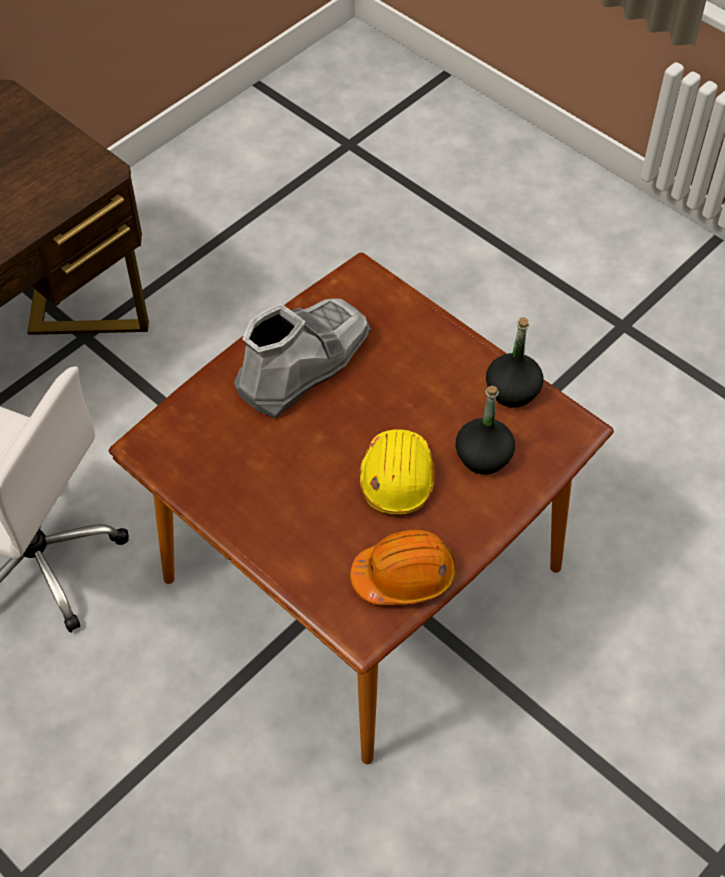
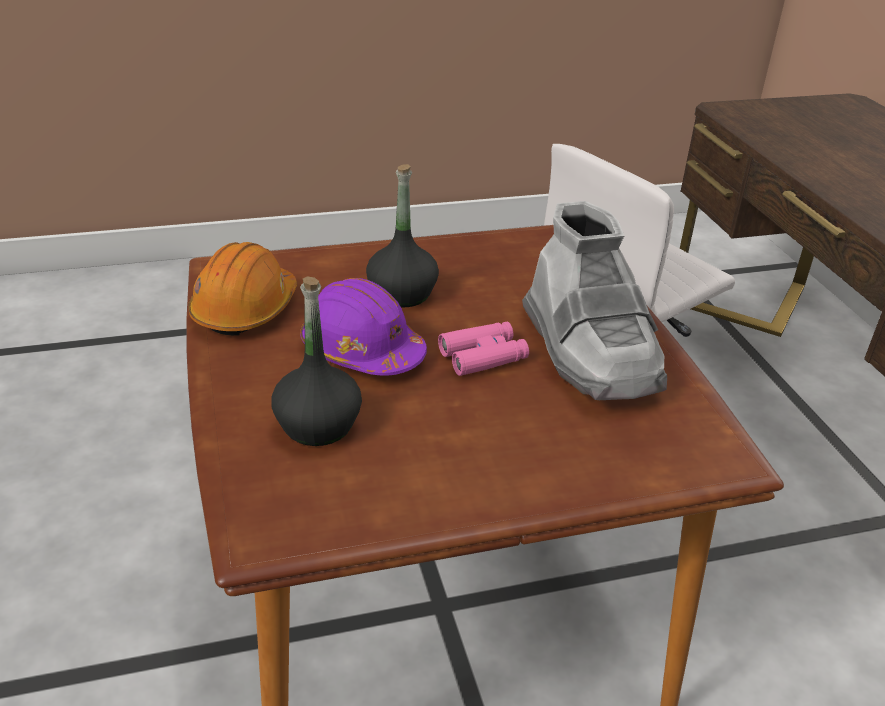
camera: 120 degrees right, 20 degrees down
(351, 414) = (483, 356): none -> pink binoculars
(397, 478) = (362, 351): yellow hard hat -> purple hard hat
(513, 391) = (390, 505): black bottle -> black bottle (401, 294)

